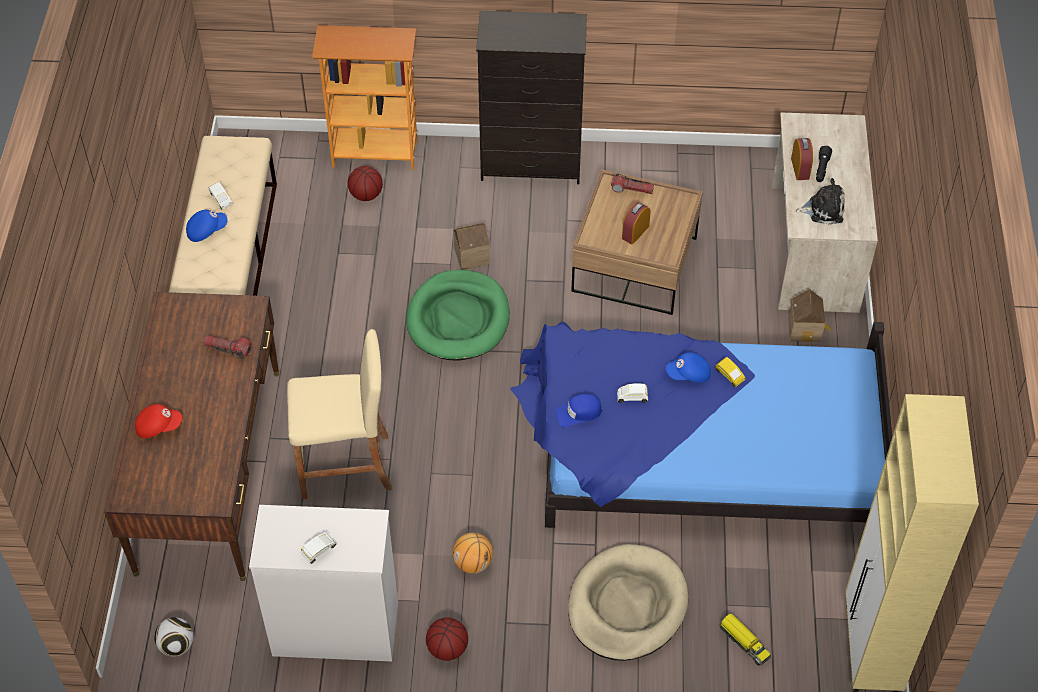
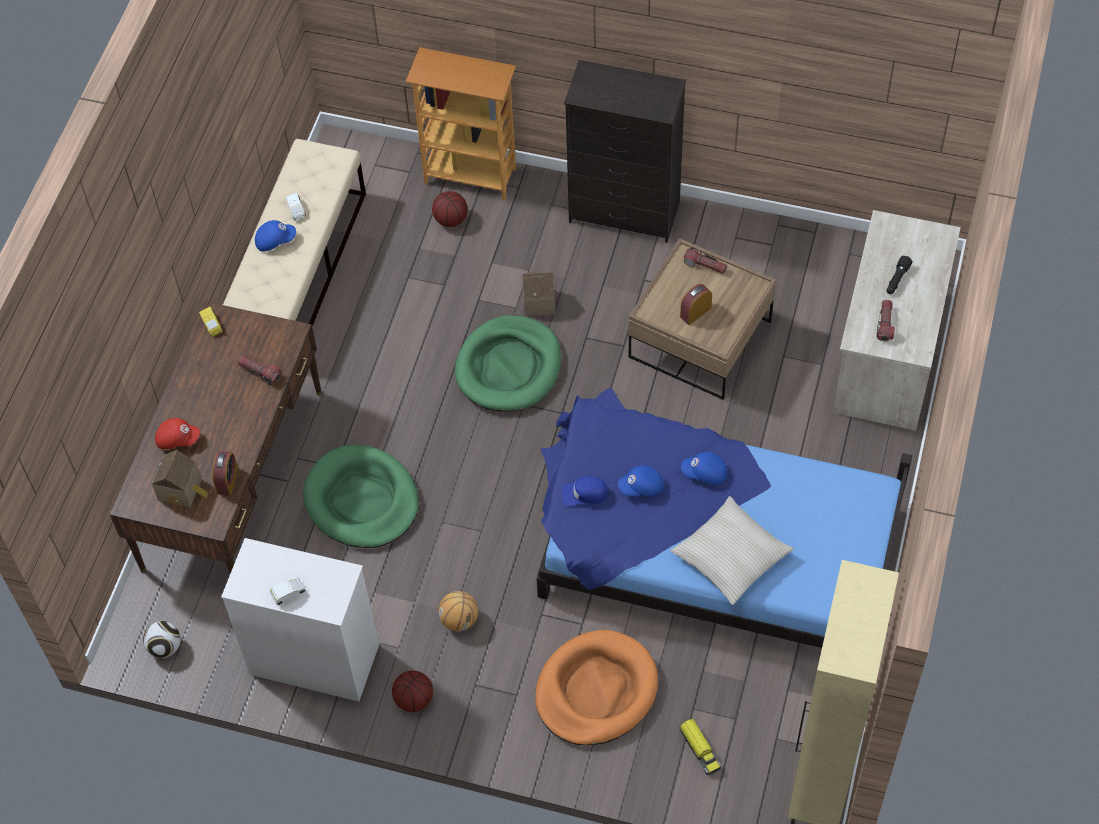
camera: 15 degrees right, 5 degrees up
(345, 466) = (362, 500): beige stool -> green dog bed
(627, 605) = (596, 690): beige dog bed -> orange dog bed
(632, 397) = (641, 487): white toy car -> blue cap
(729, 376) = (744, 482): yellow toy car -> yellow toy car (211, 325)
(736, 446) = (731, 556): none -> beige pillow
(800, 168) = (874, 275): alarm clock -> alarm clock (227, 480)
(806, 329) = (855, 438): toy house -> toy house (182, 490)
(823, 209) = (885, 324): plush toy -> flashlight

